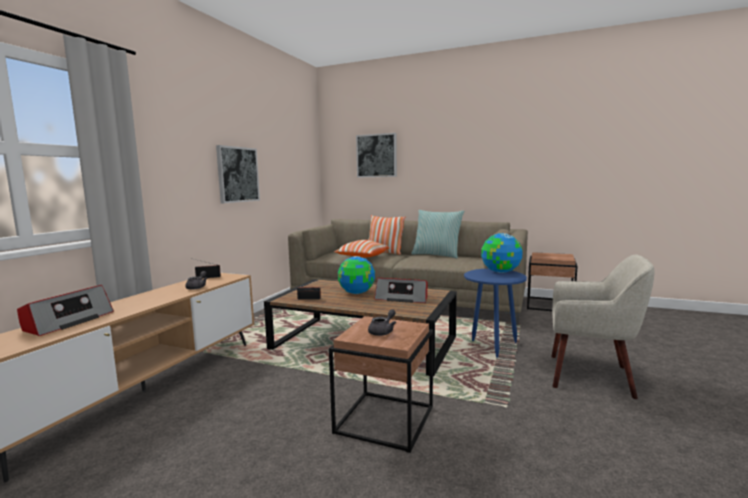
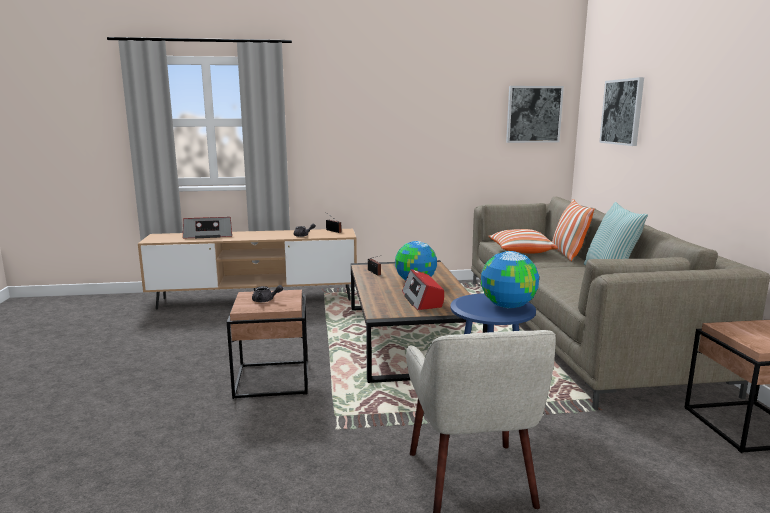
camera: 60 degrees right, 5 degrees up
(237, 174) = (411, 136): picture -> picture (533, 114)

